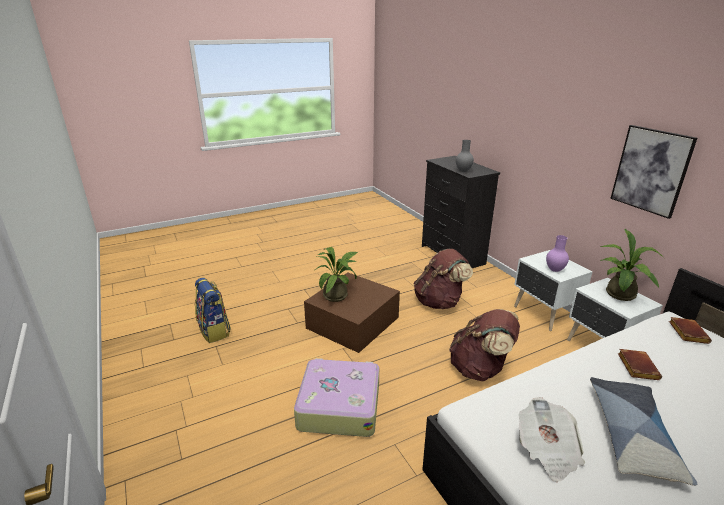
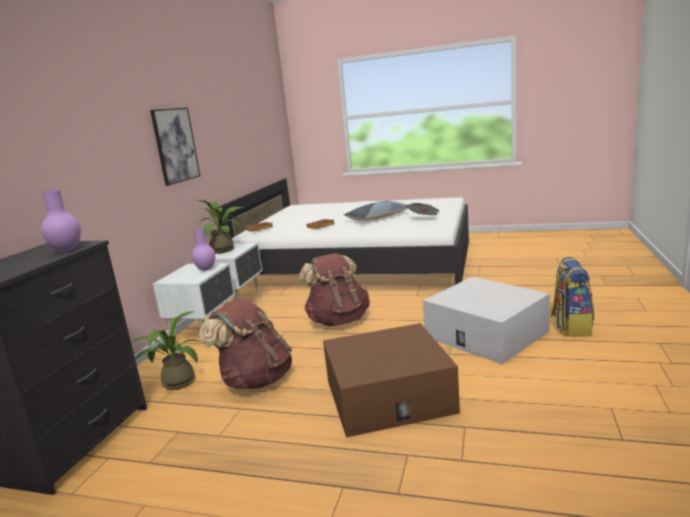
camera: 135 degrees left, 10 degrees down
(215, 331) = (624, 470): backpack -> backpack (571, 326)
(338, 295) = (402, 358): potted plant -> potted plant (175, 382)
(339, 405) = (486, 334): suitcase -> white storage box
(463, 171) = (66, 250): grey vase -> purple vase

